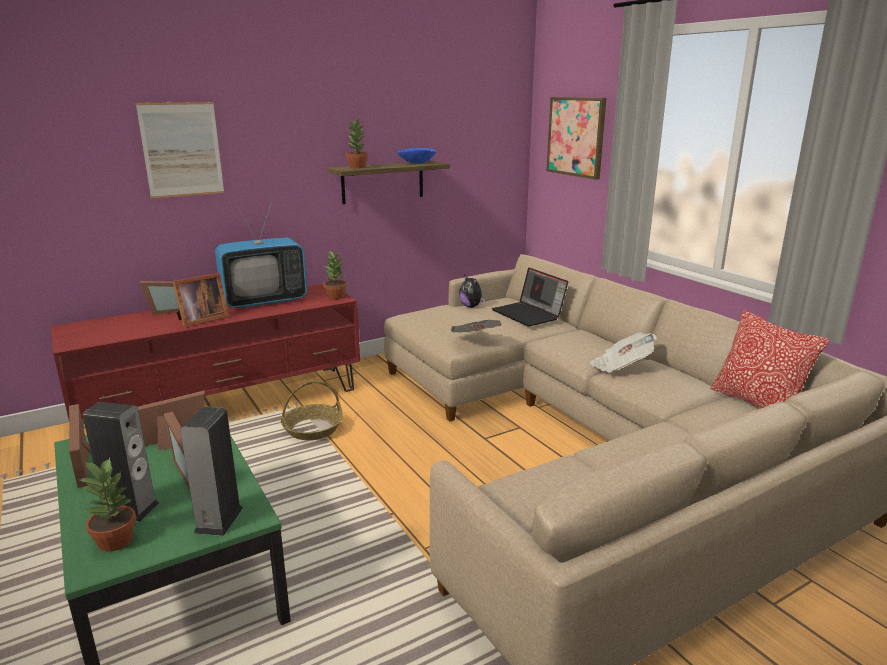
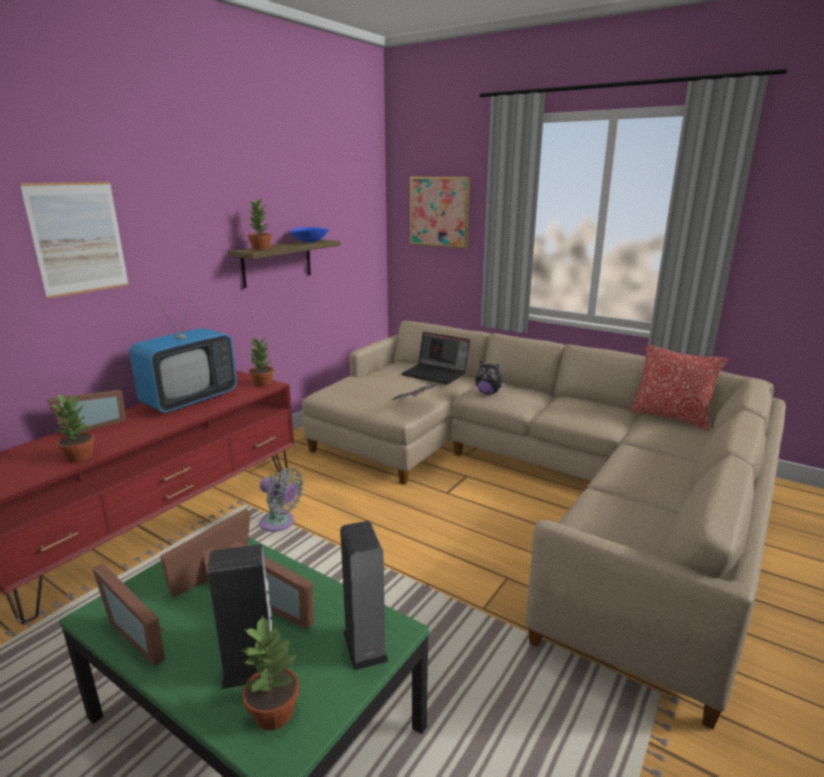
camera: 25 degrees left, 0 degrees up
(145, 330) = (80, 456): none -> potted plant
(201, 320) = (138, 432): picture frame -> none
(313, 429) = (280, 523): basket -> grey fan
(471, 306) = (377, 374): plush toy -> plush toy (488, 393)
(621, 367) = (550, 406): newspaper -> none

